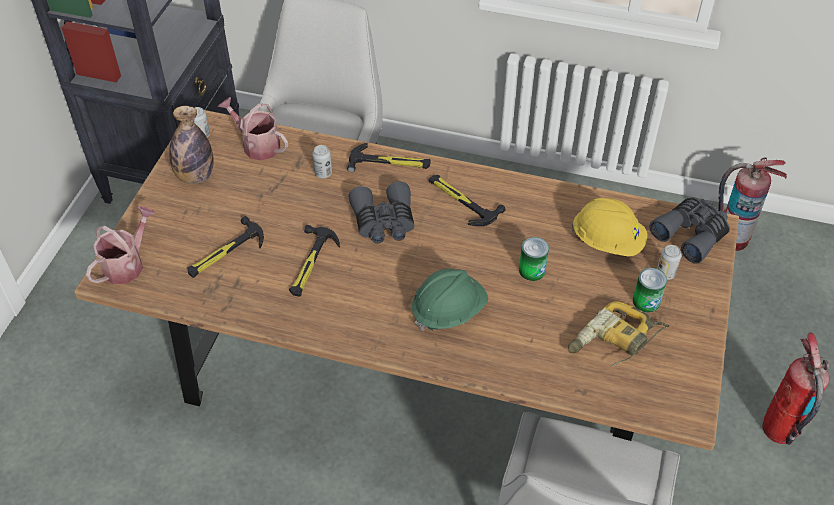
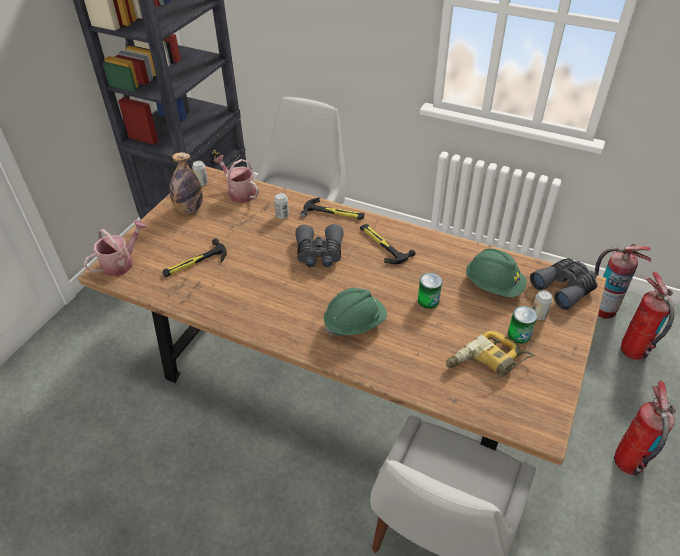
camera: 10 degrees right, 5 degrees down
(311, 264) = (256, 277): hammer -> none
(607, 241) = (493, 285): yellow hard hat -> green hard hat
(772, 289) = (633, 350): none -> fire extinguisher

